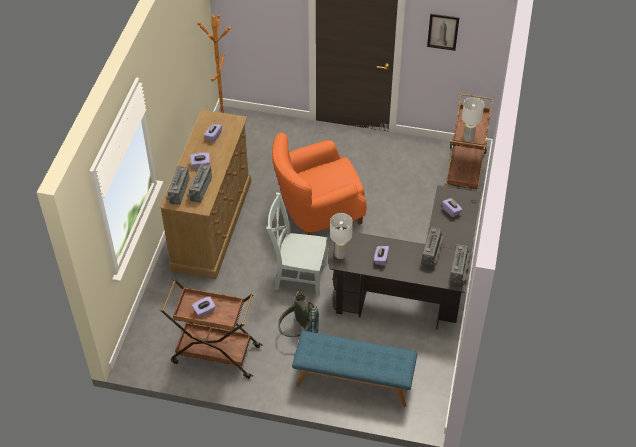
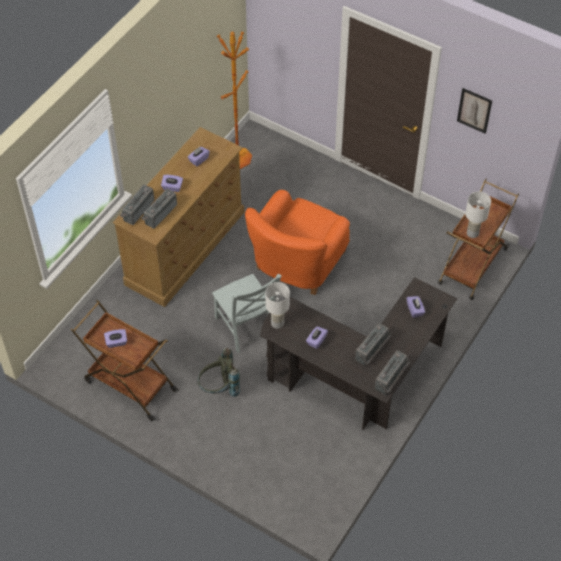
camera: 20 degrees right, 5 degrees up
(297, 276) = (246, 328): grey chair -> grey chair turned 150 degrees counterclockwise
(318, 211) = (298, 264): orange armchair -> orange armchair turned 60 degrees counterclockwise
(353, 381) = (253, 457): blue bench -> none

